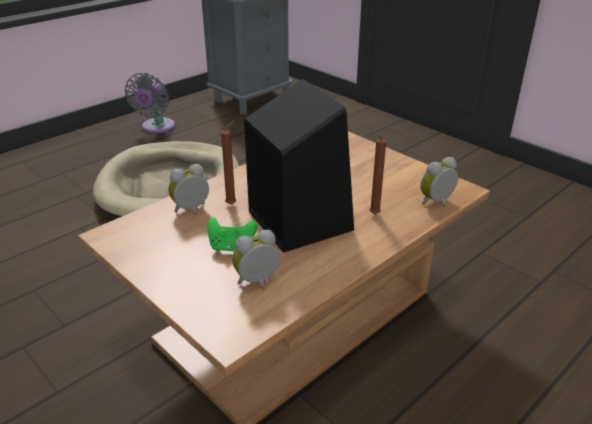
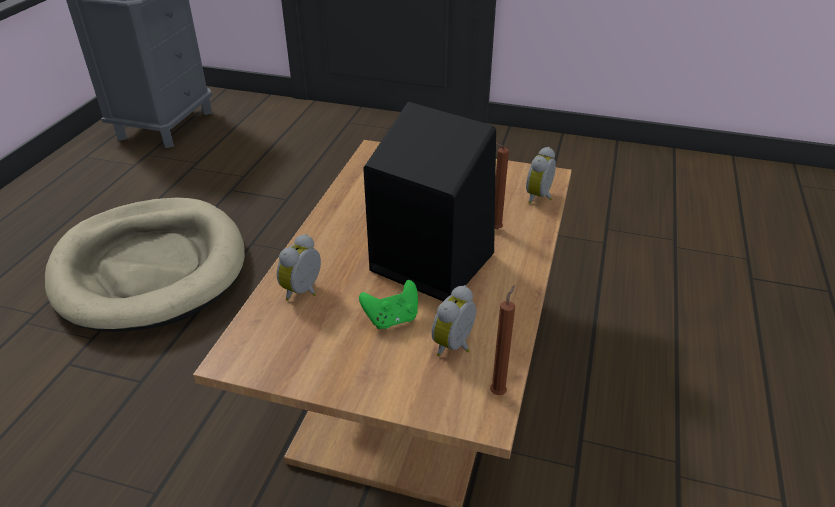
camera: 30 degrees left, 5 degrees up
(156, 128) = (64, 196): grey fan -> none
(232, 204) = (343, 268): brown candle -> brown candle (499, 391)

